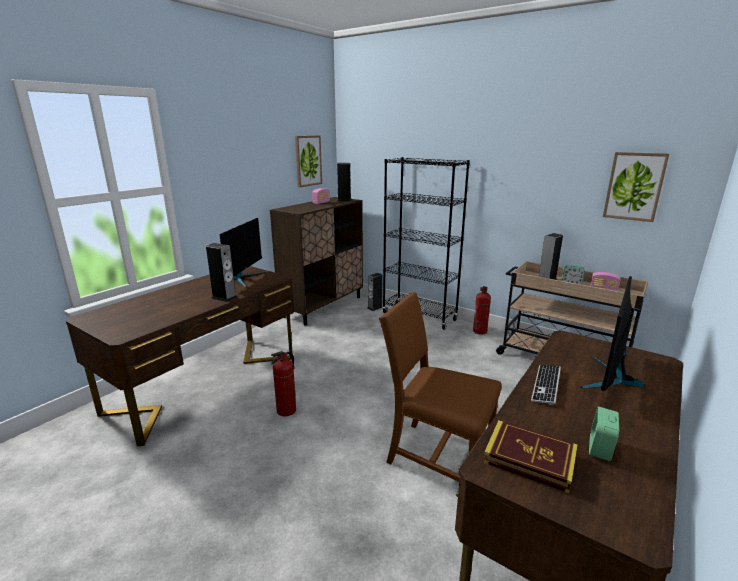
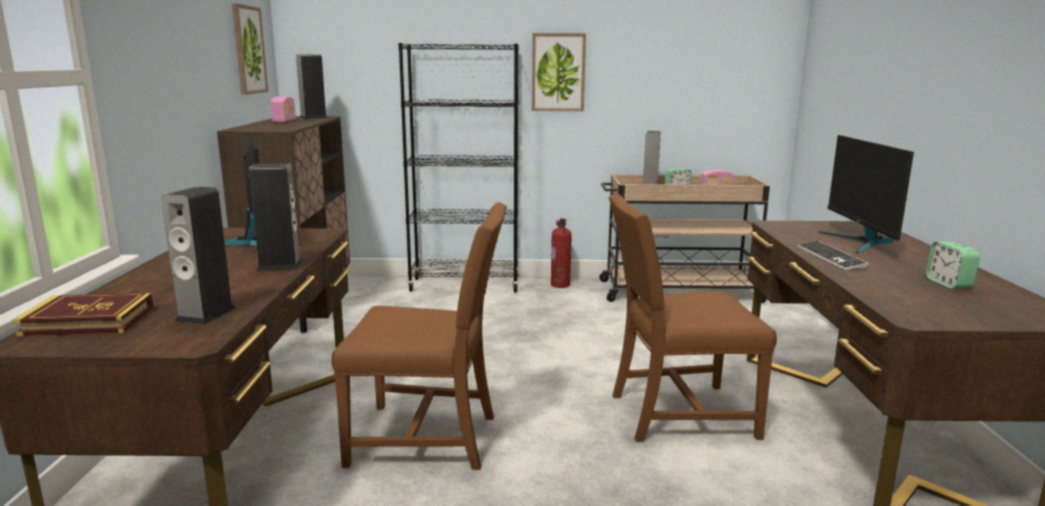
camera: 35 degrees left, 5 degrees down
(286, 411) = (429, 438): fire extinguisher -> brown chair
(375, 307) = (388, 288): speaker -> speaker (206, 314)
(529, 459) = (924, 303): book -> book (88, 321)
(634, 186) = (720, 68): picture -> picture (558, 72)

